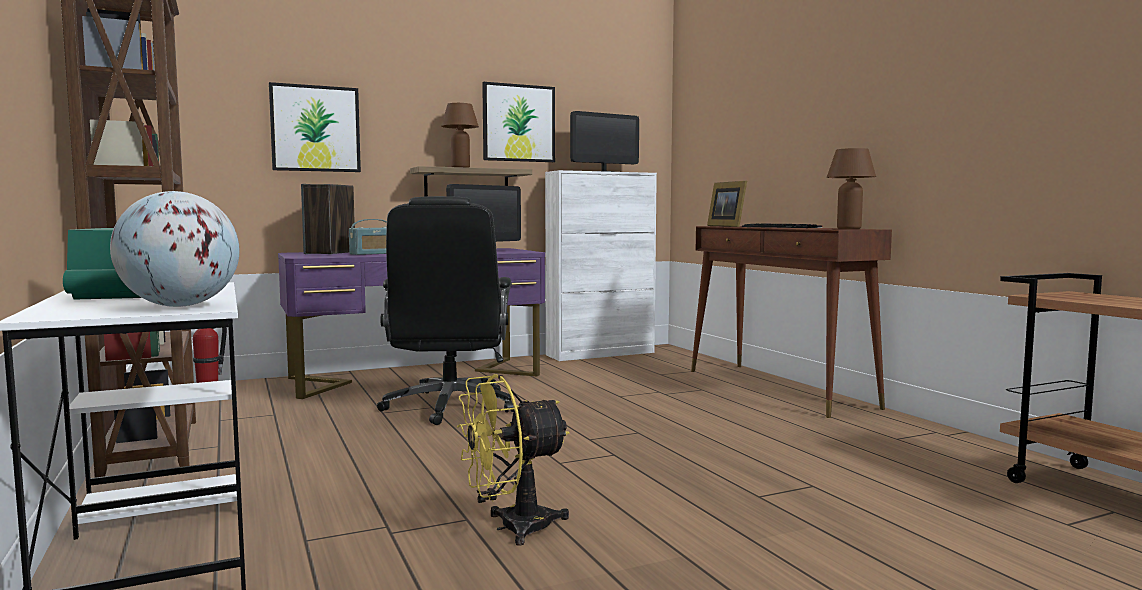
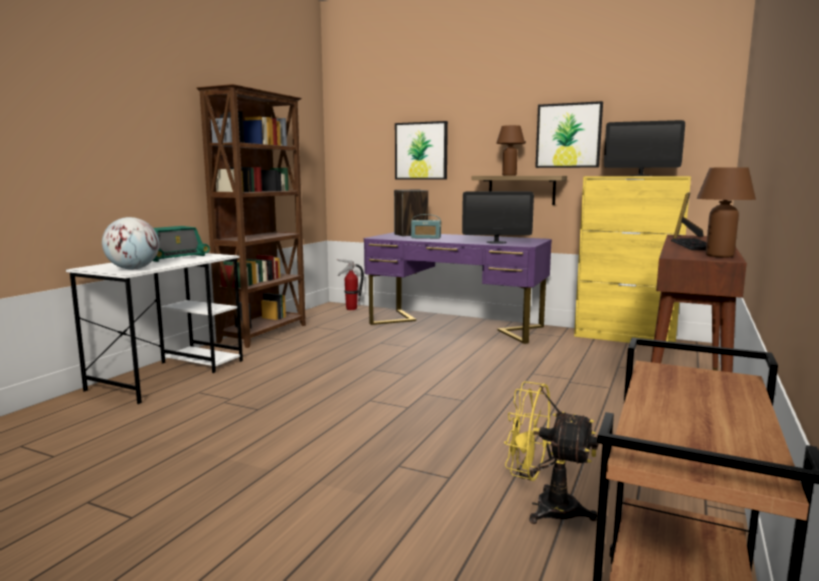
camera: 50 degrees right, 5 degrees up
(449, 407) = (417, 349): black office chair -> none
(512, 528) = (258, 421): yellow fan -> yellow fan (544, 507)
(601, 354) = (625, 338): white cabinet -> yellow cabinet

